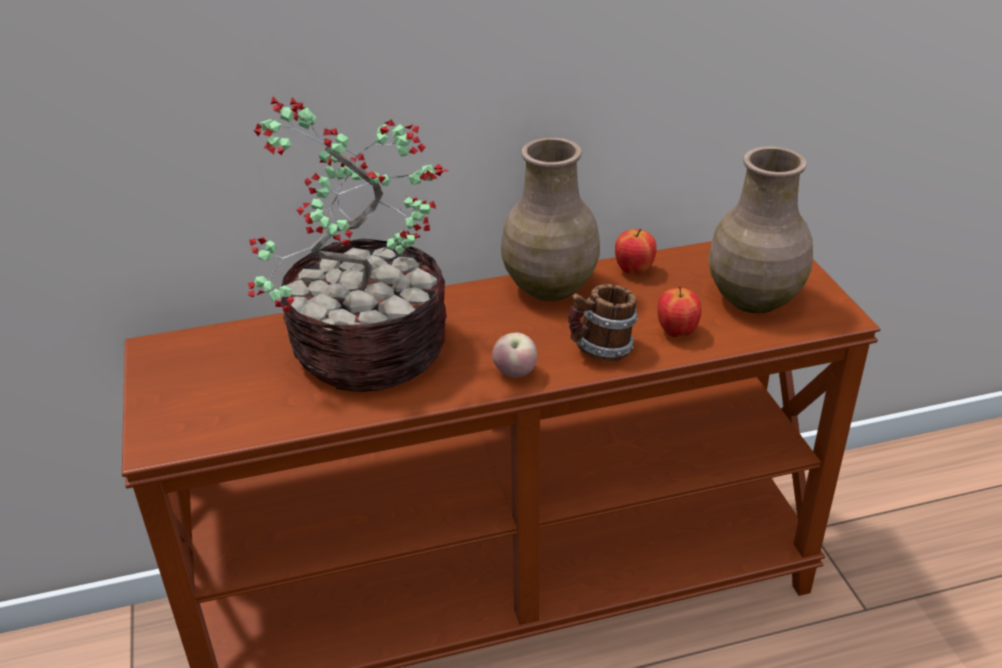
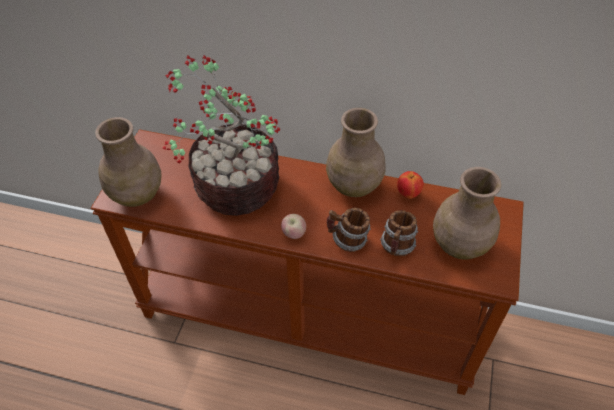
camera: 30 degrees right, 15 degrees up
(202, 422) = (138, 195): none -> brown vase
(677, 332) = (397, 247): apple -> mug

